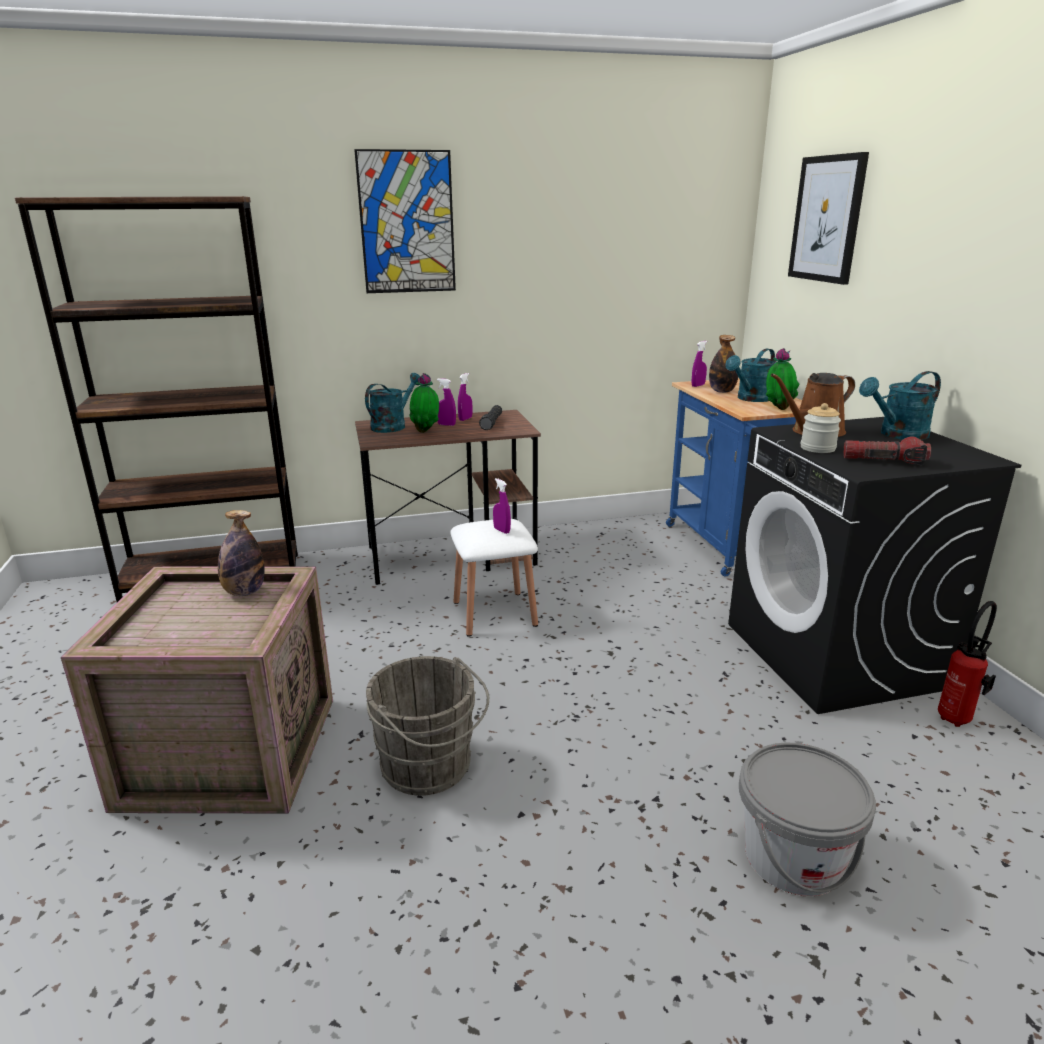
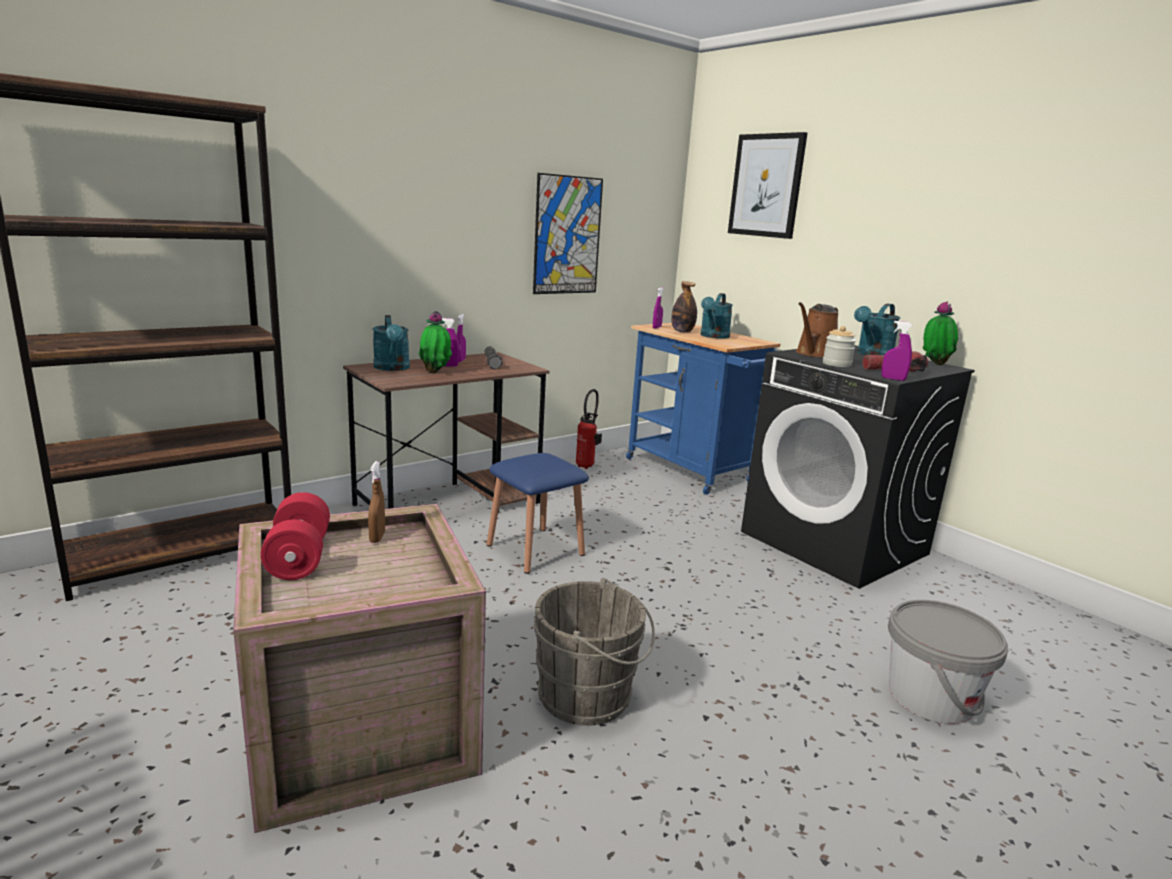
camera: 25 degrees left, 5 degrees down
(171, 602) = (299, 558): none -> red dumbbell
(244, 592) = (377, 537): bottle -> brown spray bottle
(393, 426) = (392, 368): turquoise watering can -> turquoise watering can turned 150 degrees clockwise
(407, 223) = (403, 158): picture -> picture (567, 235)
(494, 613) = (535, 550): white stool -> blue stool
(502, 530) = (550, 462): purple spray bottle -> purple spray bottle (893, 379)
(778, 409) = (744, 343): potted plant -> potted plant (934, 364)
(958, 718) = (947, 574): fire extinguisher -> fire extinguisher (587, 466)

